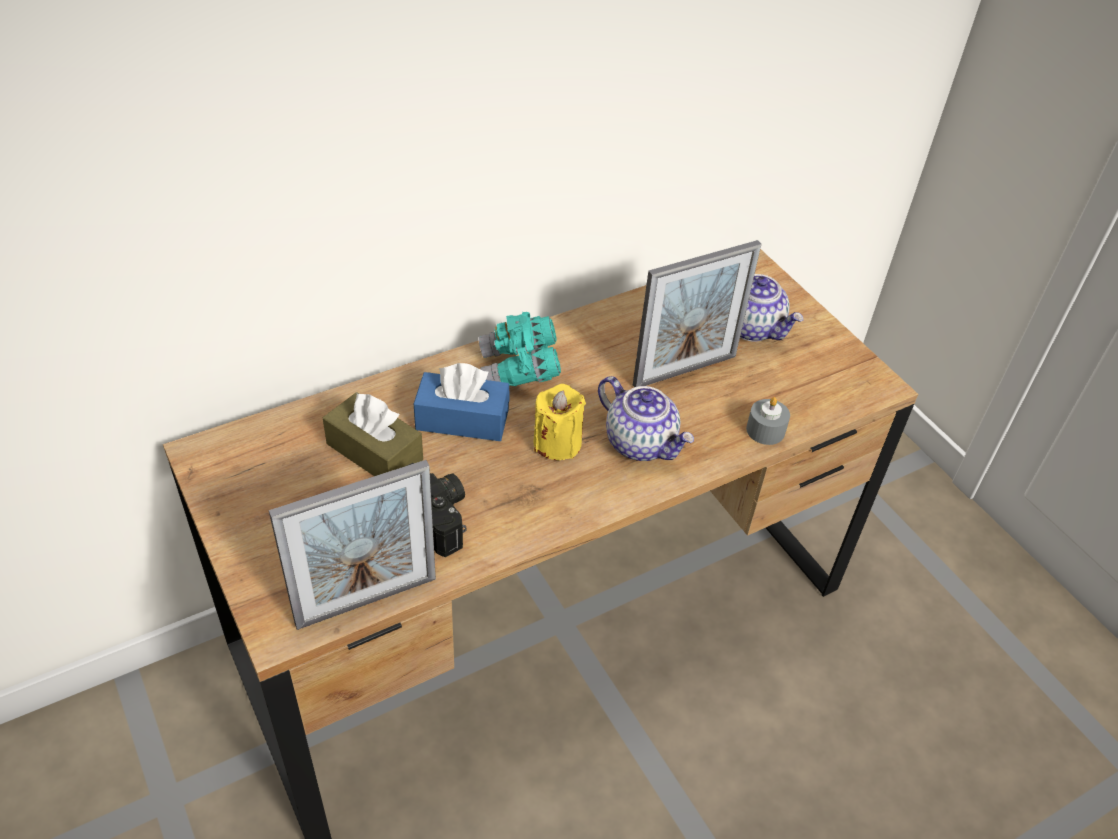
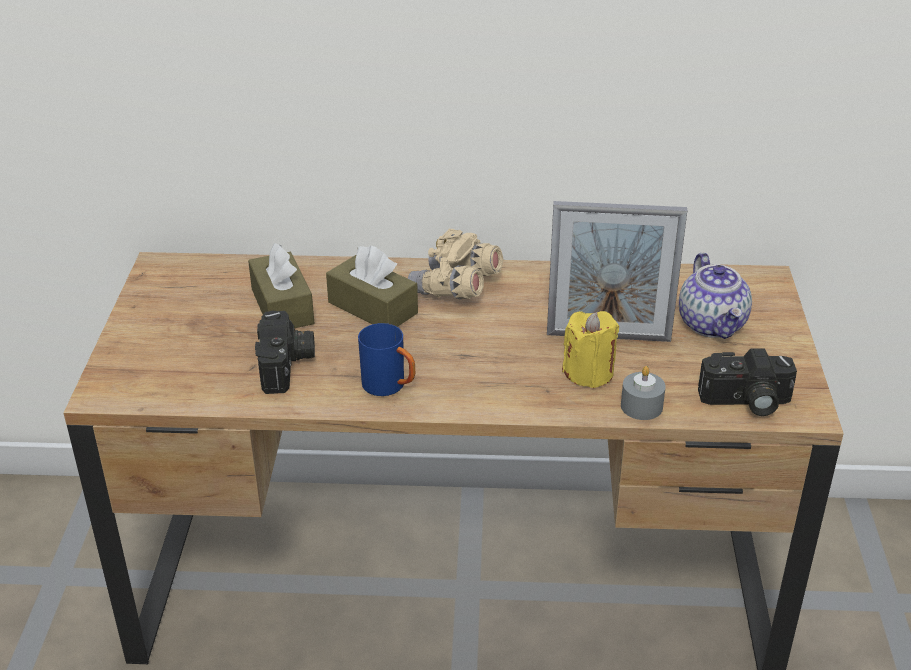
camera: 35 degrees right, 10 degrees down
(366, 601) = (179, 399): picture frame -> none
(462, 419) = (372, 308): blue tissue box -> brown tissue box
(519, 370) = (455, 289): turquoise binoculars -> beige binoculars
(552, 499) = (390, 387): none -> blue mug
(557, 443) = (435, 350): yellow candle -> yellow candle (589, 372)
(641, 443) = (510, 375): teapot -> none
(834, 394) = (745, 402): none -> camera

